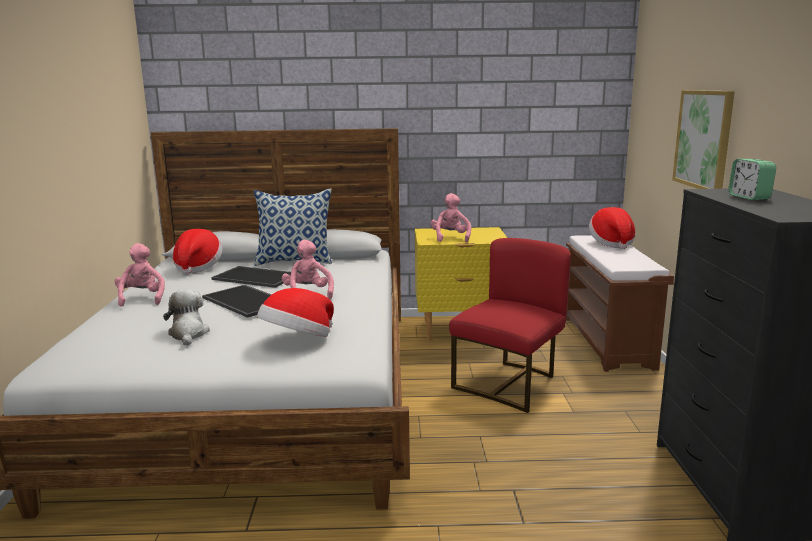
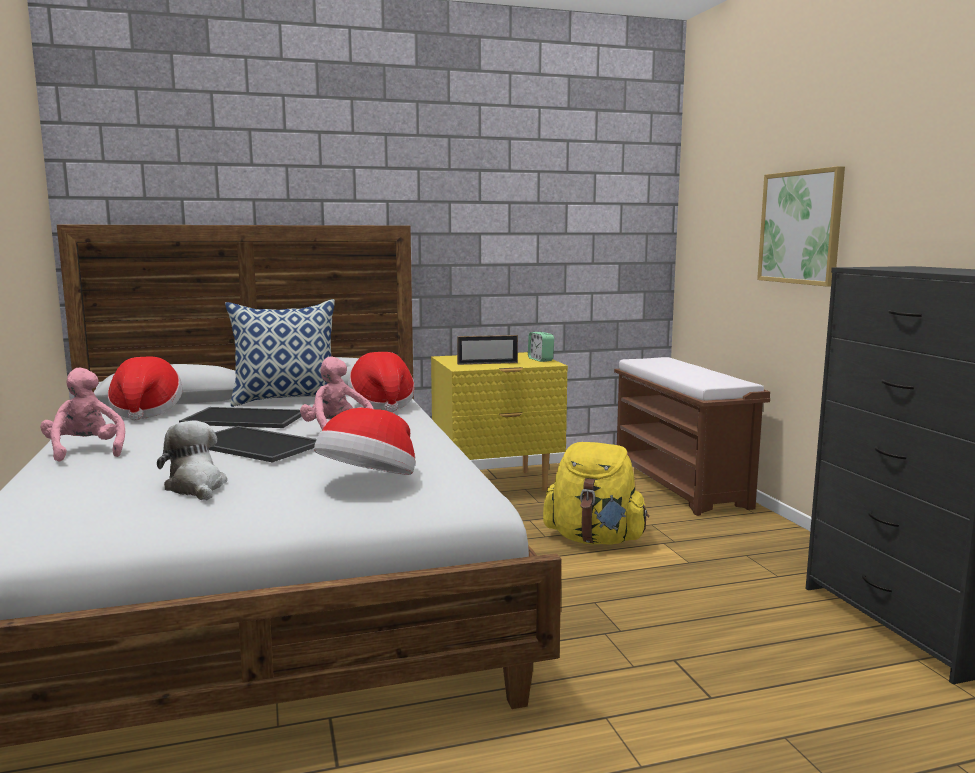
camera: 15 degrees left, 5 degrees down
(450, 238) = (487, 363): pink plush toy -> picture frame
(509, 384) = (594, 539): red chair -> yellow backpack
(611, 243) = (674, 364): hat -> hat (382, 405)
(749, 197) = (919, 269): alarm clock -> alarm clock (540, 360)

